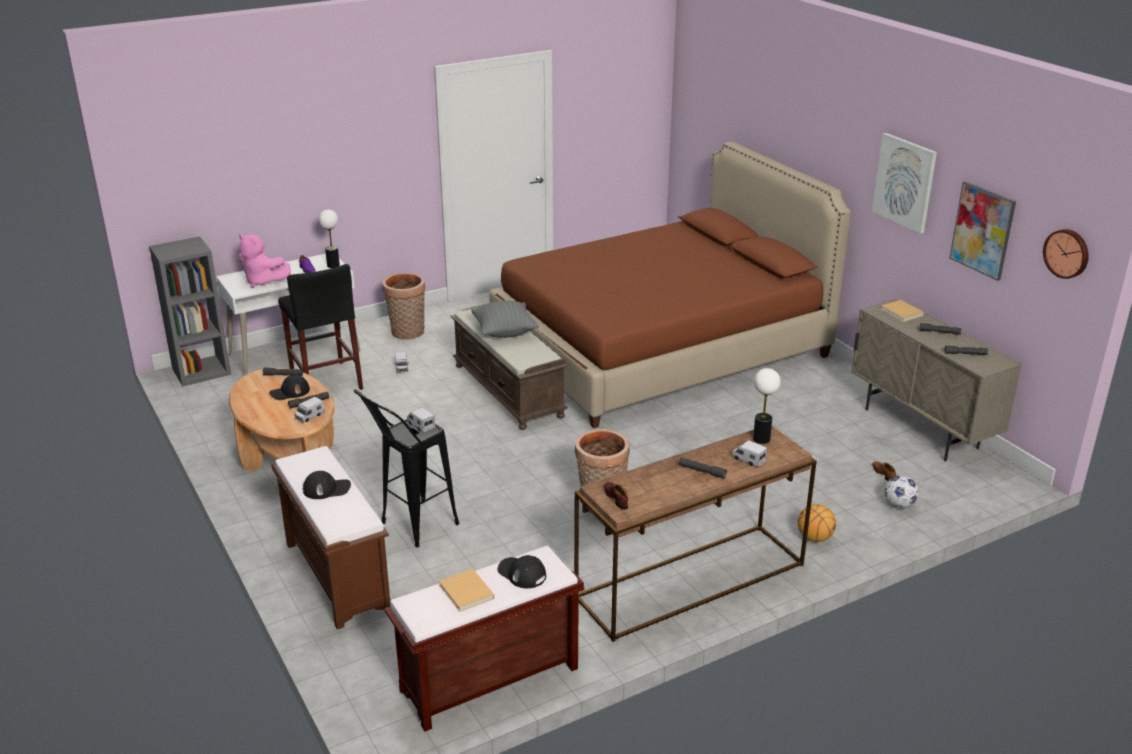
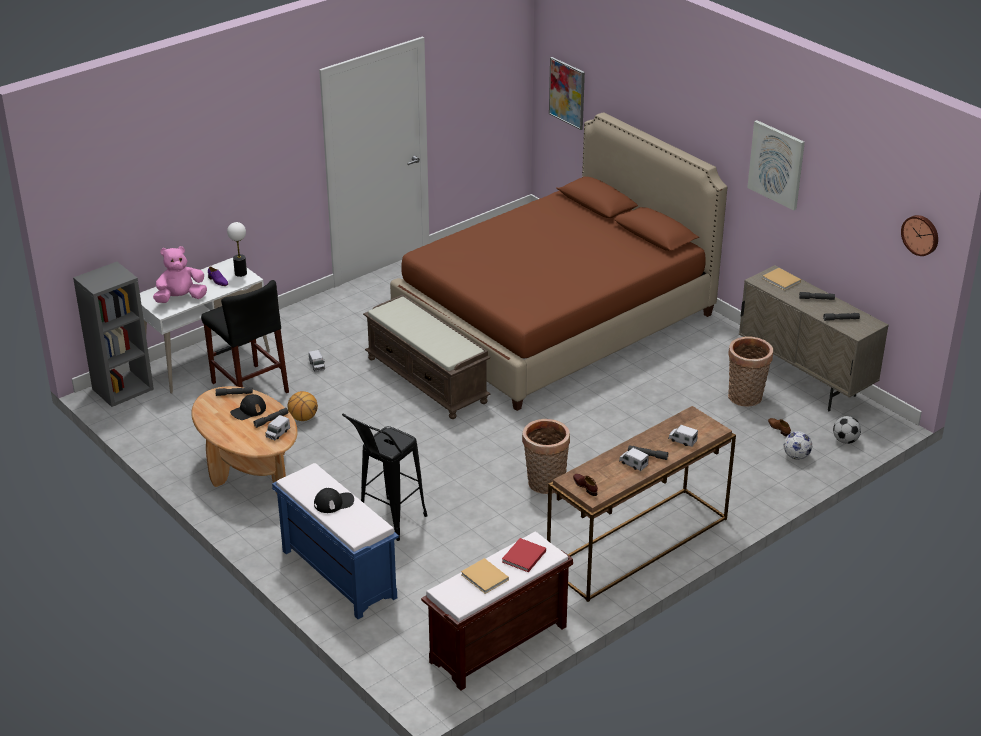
camera: 10 degrees left, 5 degrees up
(263, 282) = (180, 298): pink plush toy -> pink plush toy turned 135 degrees clockwise
(335, 575) = (337, 574): brown bench -> blue bench
(407, 333) = (308, 327): basket -> basket (745, 398)
(421, 425) = (394, 436): toy truck -> toy truck (633, 464)
(504, 332) = (423, 328): grey pillow -> none
(522, 573) = (523, 557): black cap -> red book
(761, 439) = (688, 420): table lamp -> none
(814, 538) = (731, 494): basketball -> basketball (303, 418)
(960, 494) = (845, 441): none -> football
(982, 230) = (848, 211): picture -> picture (567, 93)

